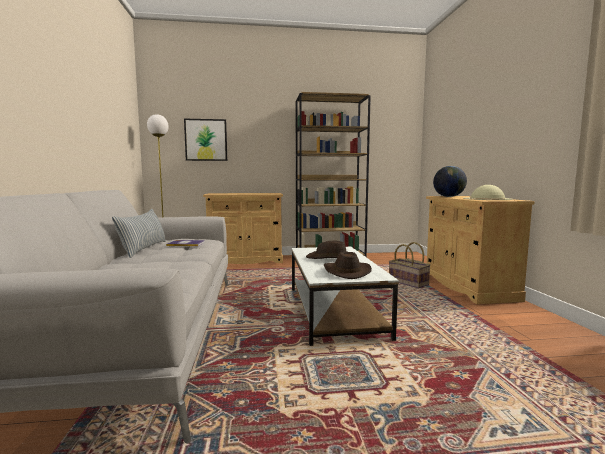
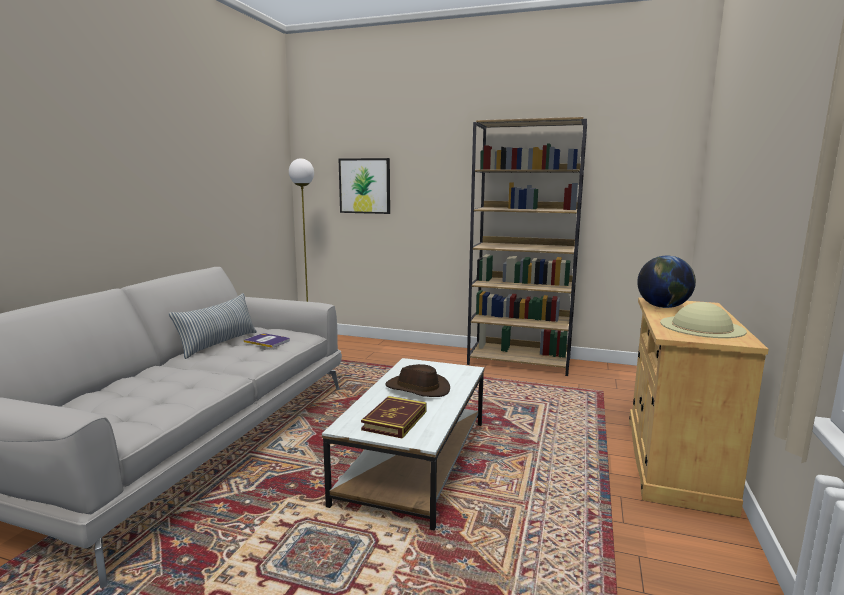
camera: 25 degrees right, 5 degrees up
(245, 260) = (403, 349): beige cabinet -> none
(346, 272) = (395, 420): brown hat -> book
(408, 283) = (581, 433): basket -> none

